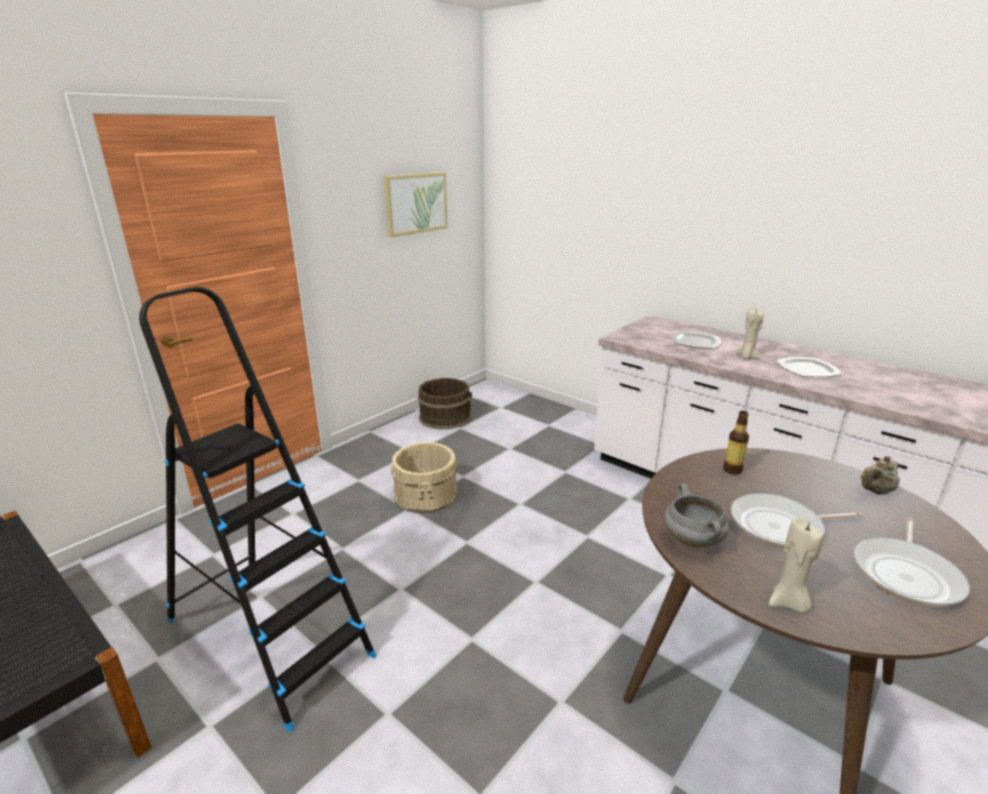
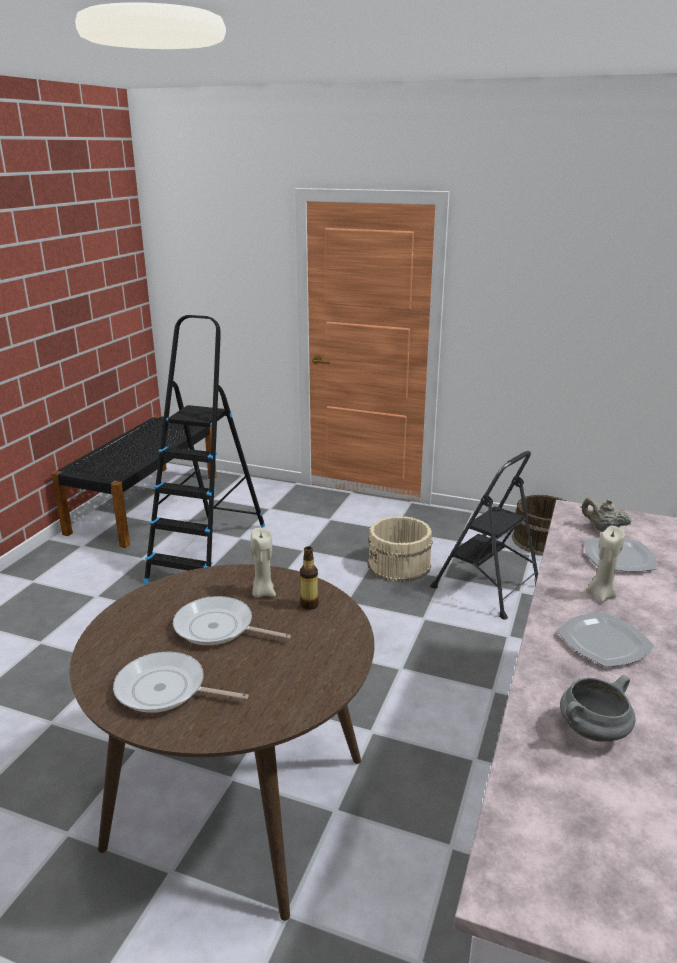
camera: 70 degrees right, 0 degrees up
(416, 203) = (588, 301): picture -> none
(495, 460) = (488, 588): none -> black step ladder
(694, 541) = (184, 588): grey cooking pot -> grey cooking pot (593, 732)
(780, 527) = (218, 628): frying pan -> frying pan turned 45 degrees counterclockwise
(788, 603) = (118, 627): beige candle -> beige candle (263, 593)
(875, 491) = (310, 691): beige teapot -> beige teapot (603, 530)

